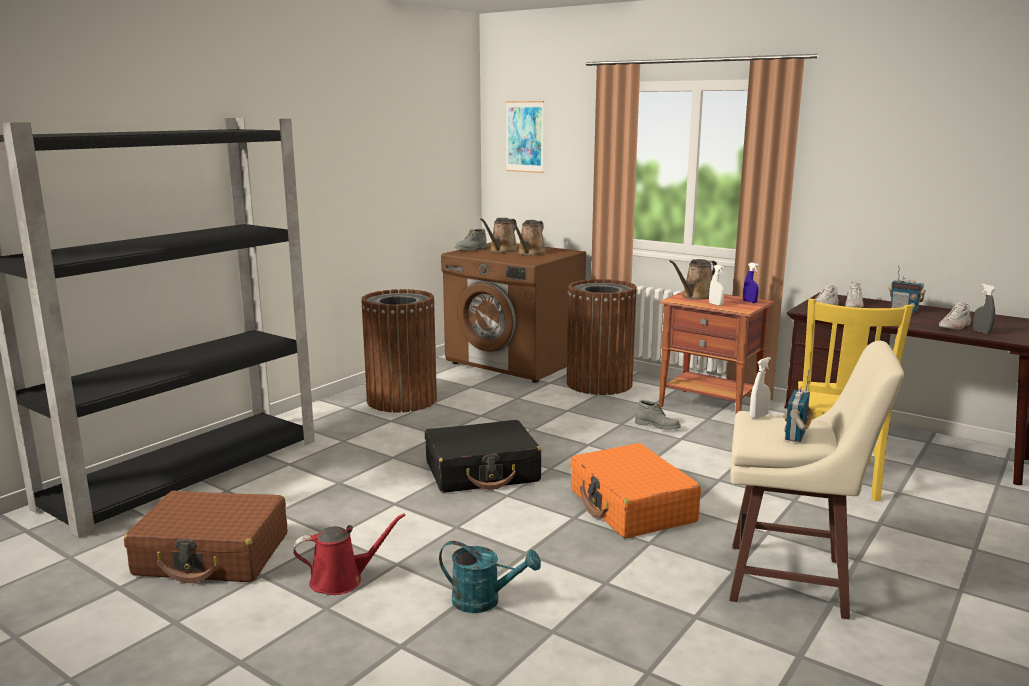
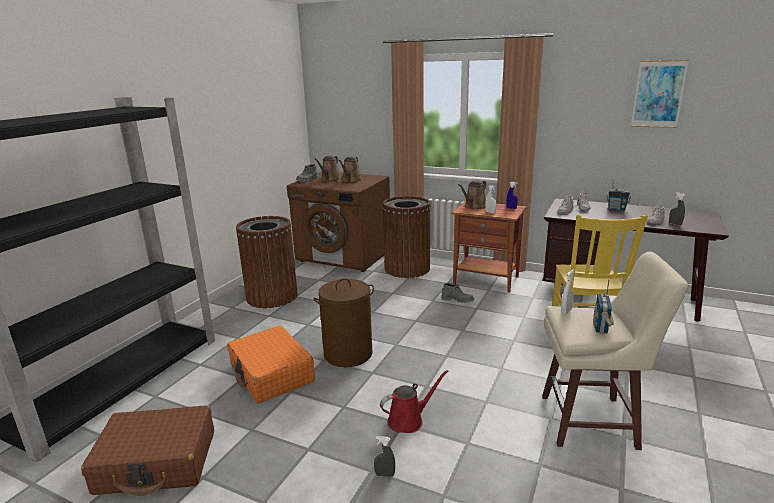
camera: 10 degrees left, 5 degrees up
(342, 580) = (269, 472): red watering can -> red watering can (408, 420)
(482, 472) = (348, 353): black suitcase -> brown laundry basket
(484, 601) = (385, 475): turquoise watering can -> grey spray bottle
(524, 136) = (338, 95): picture -> picture (658, 94)
(632, 506) = (463, 371): orange suitcase -> orange suitcase (271, 374)

